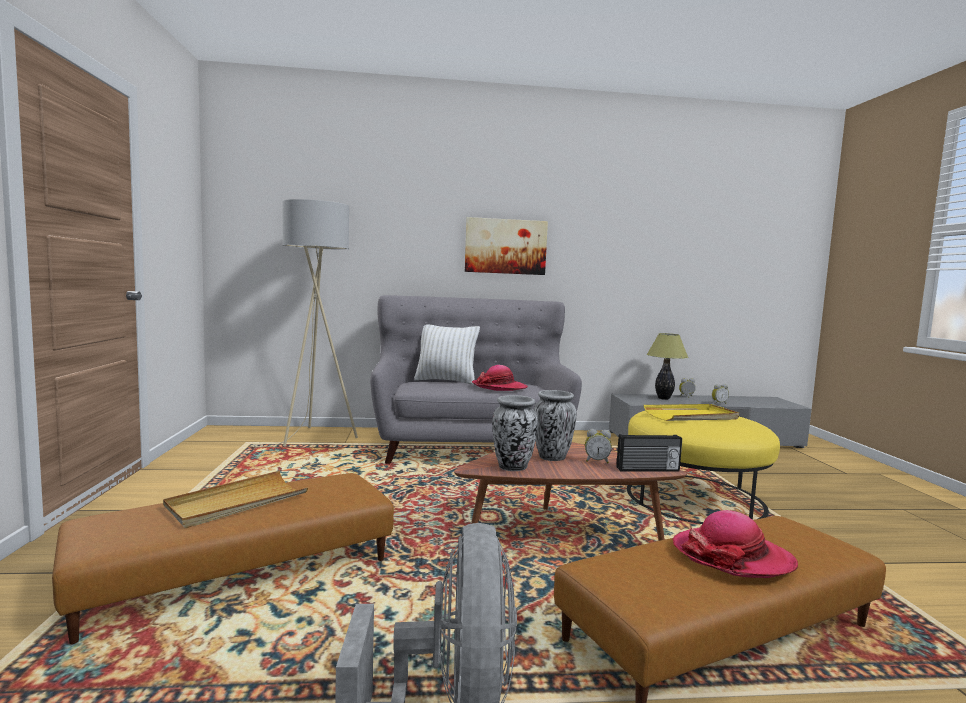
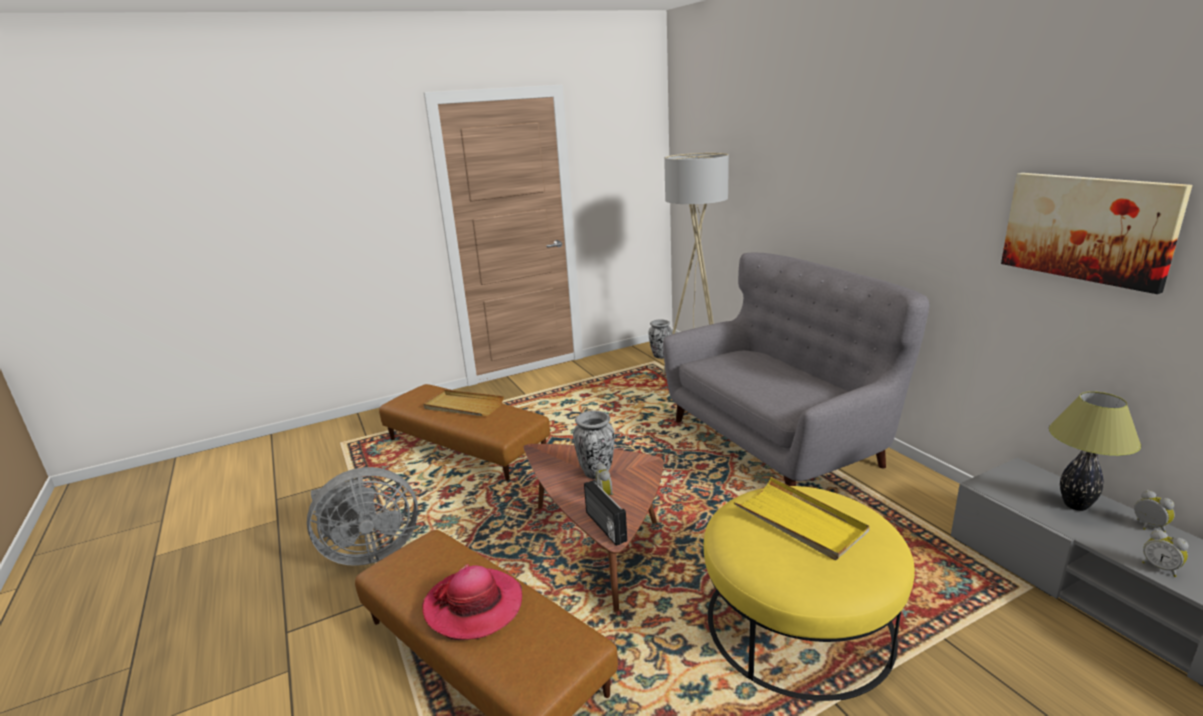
camera: 70 degrees right, 15 degrees up
(446, 381) = (775, 361): white pillow -> none
(499, 387) = (777, 389): hat -> none
(505, 246) = (892, 202): picture -> picture (1087, 228)
(513, 467) = (553, 463): vase -> vase (660, 356)

